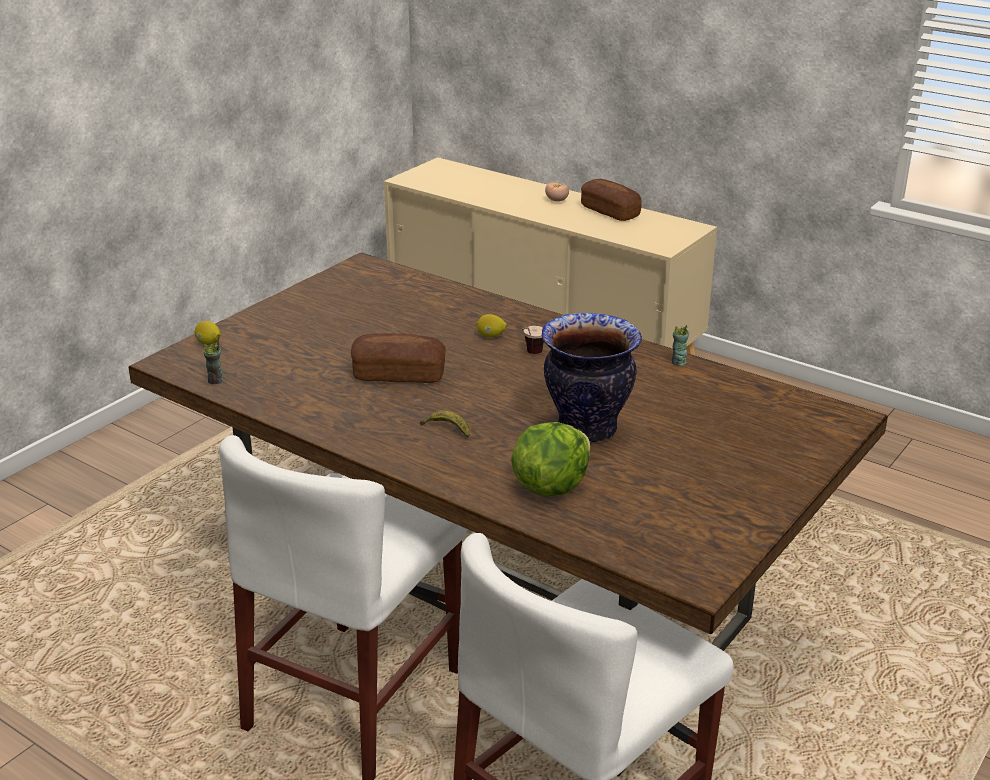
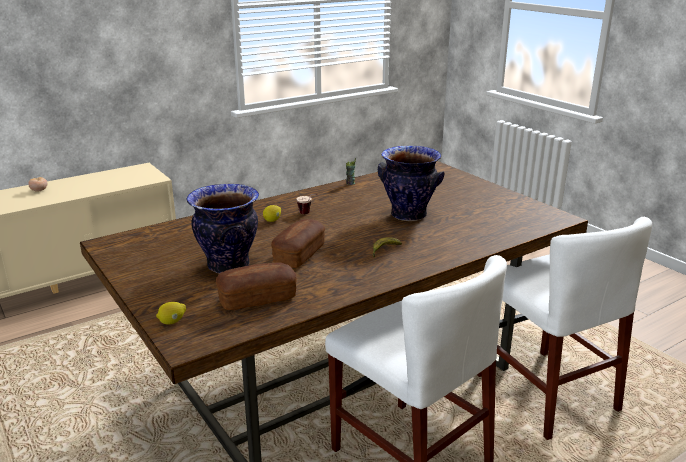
camera: 70 degrees left, 5 degrees down
(216, 381) = (245, 325): cup -> none
(344, 340) = (227, 266): none -> vase
(550, 485) = (463, 233): lettuce -> none
(610, 211) = (83, 181): bread -> bread (257, 298)

